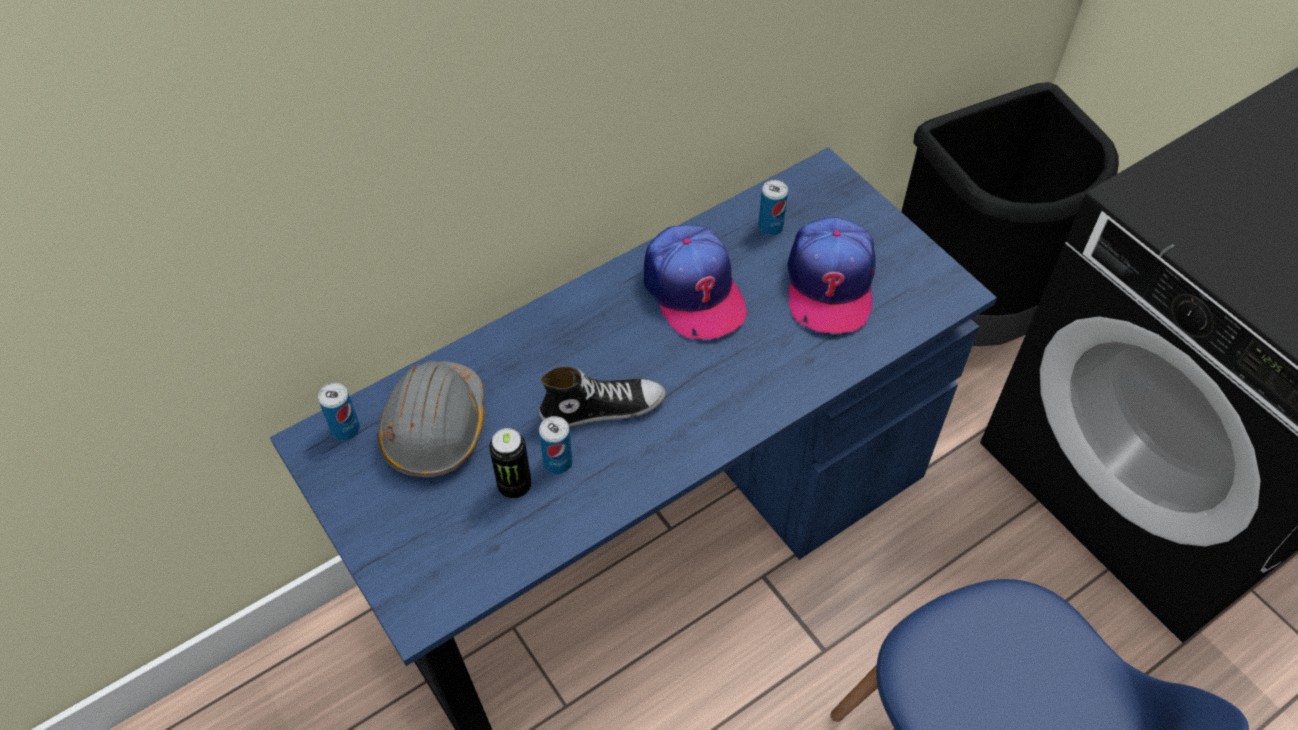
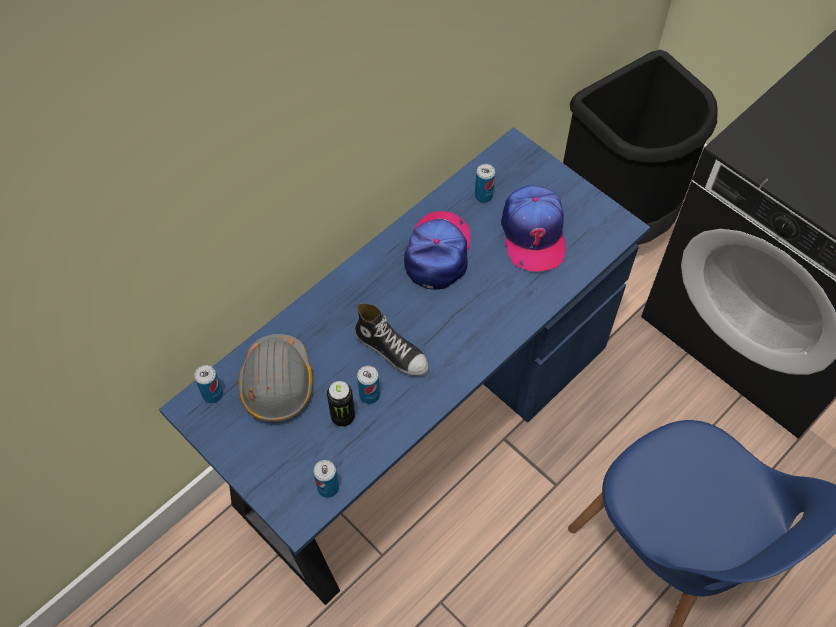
camera: 10 degrees left, 5 degrees up
(471, 579) = (328, 487): none -> can
(602, 407) = (392, 350): shoe -> shoe turned 60 degrees clockwise
(693, 290) = (438, 252): cap -> cap turned 135 degrees counterclockwise

